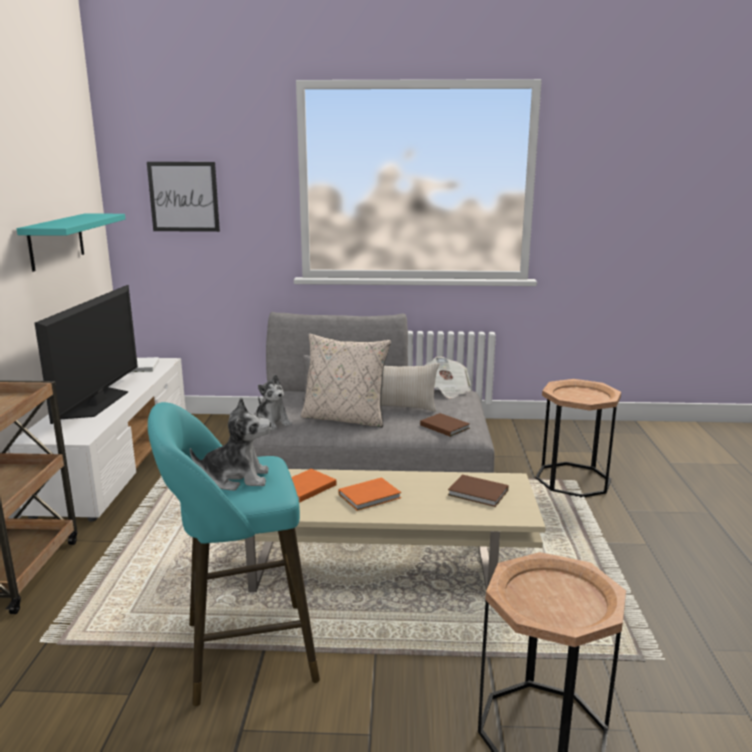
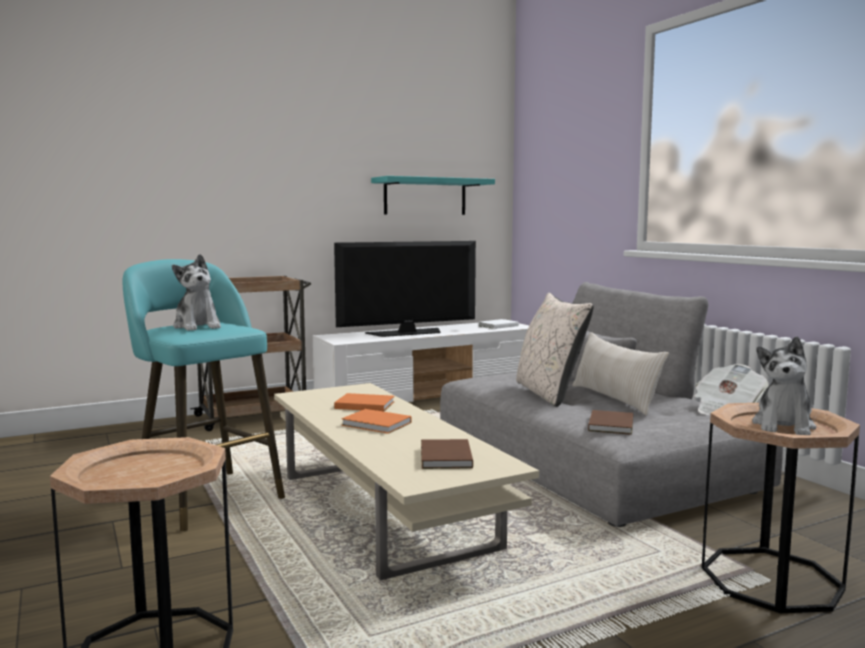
camera: 60 degrees right, 10 degrees down
(184, 197) = (558, 165): picture -> none
(272, 422) = (489, 378): plush toy -> plush toy (784, 426)

